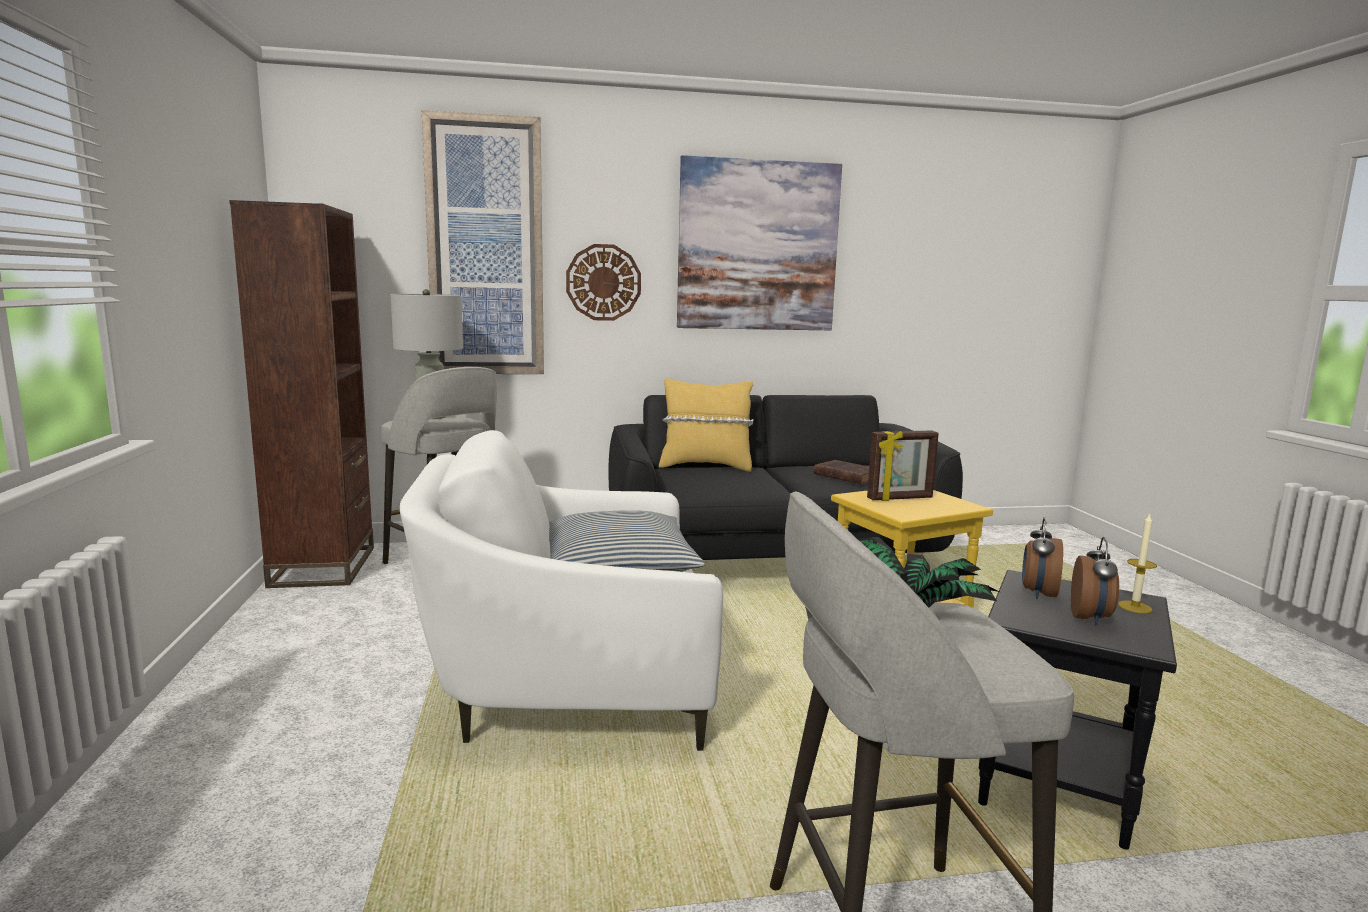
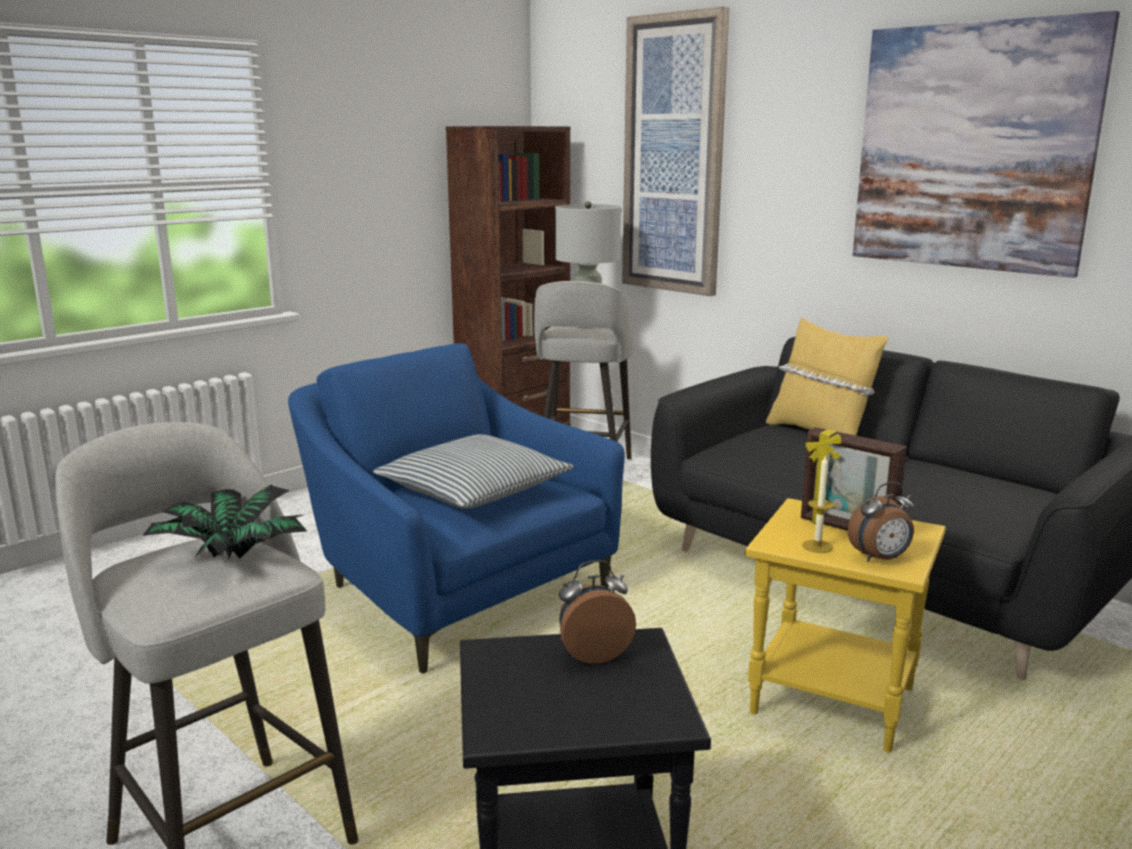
camera: 55 degrees right, 5 degrees up
(569, 689) = (453, 590): white armchair -> blue armchair
(603, 282) = (779, 195): wall clock -> none
(845, 476) = (950, 493): brown book -> none
(1090, 618) = (548, 692): alarm clock -> alarm clock (880, 559)
(1135, 607) = (630, 717): candle -> candle (817, 546)

